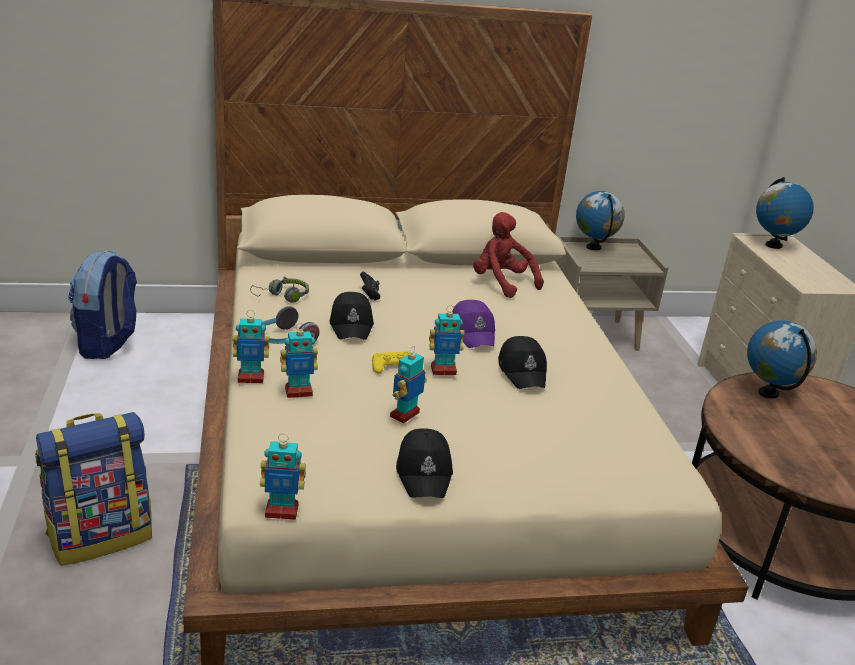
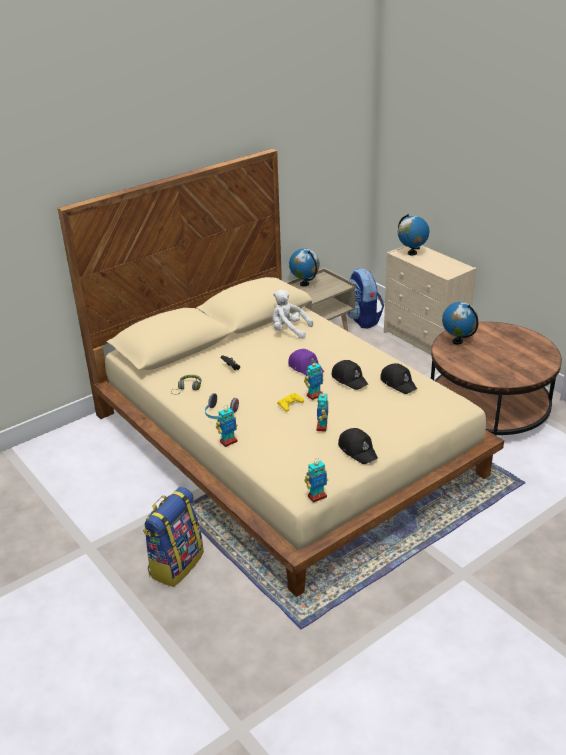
camera: 25 degrees left, 5 degrees up
(108, 344) = (49, 462): backpack -> backpack (363, 319)
(298, 392) = (260, 438): toy robot -> none
(352, 324) = (243, 389): black cap -> black cap (398, 383)
(501, 283) = (289, 330): red plush toy -> white plush toy

